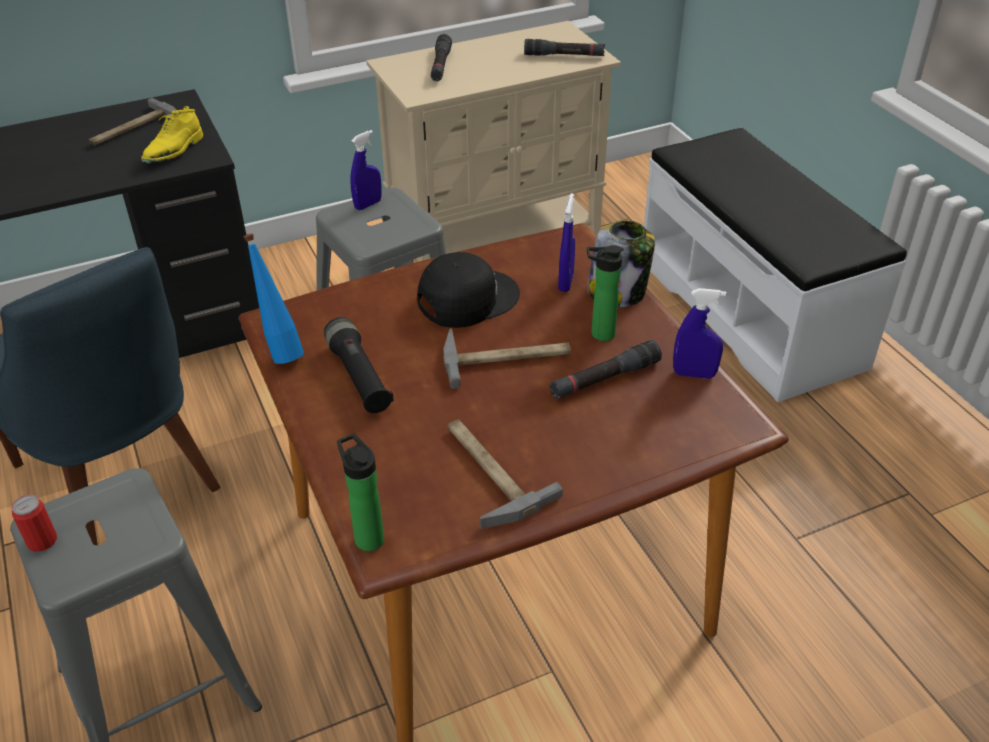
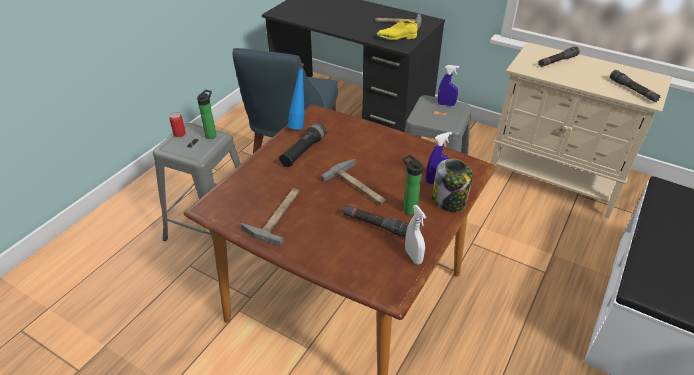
camera: 55 degrees right, 0 degrees up
(367, 537) = (212, 199): bottle -> bottle (212, 134)
(467, 298) = (388, 155): black cap -> none
(694, 374) = (413, 256): blue spray bottle -> white spray bottle

